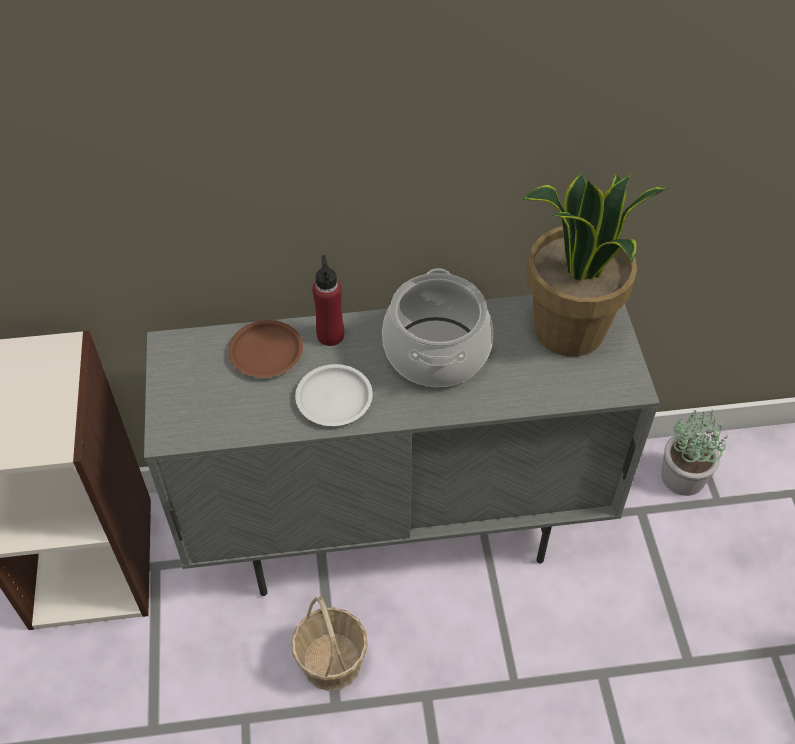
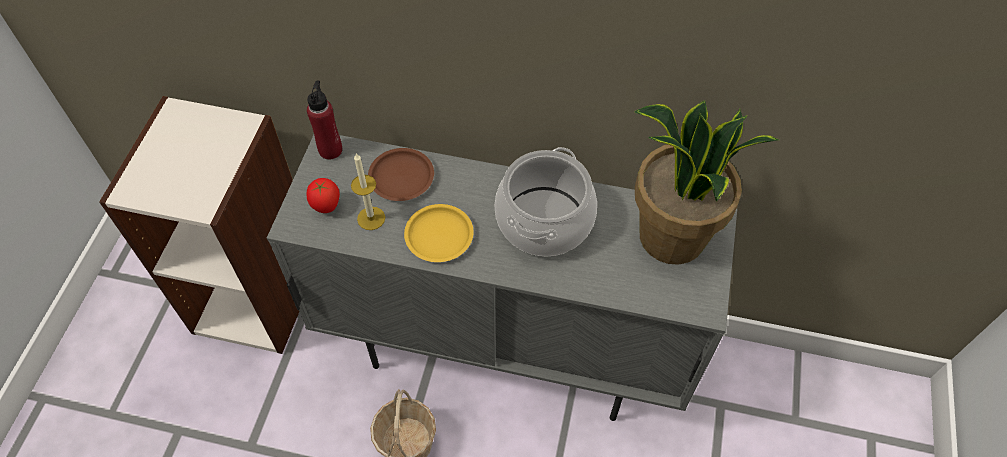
camera: 20 degrees right, 5 degrees up
(197, 406) = (326, 207): none -> tomato
(252, 403) = (371, 218): none -> candle
(330, 335) = (461, 178): red bottle -> red bottle (330, 150)
(335, 399) = (439, 236): white plate -> yellow plate
(684, 477) = (773, 388): potted plant -> none

